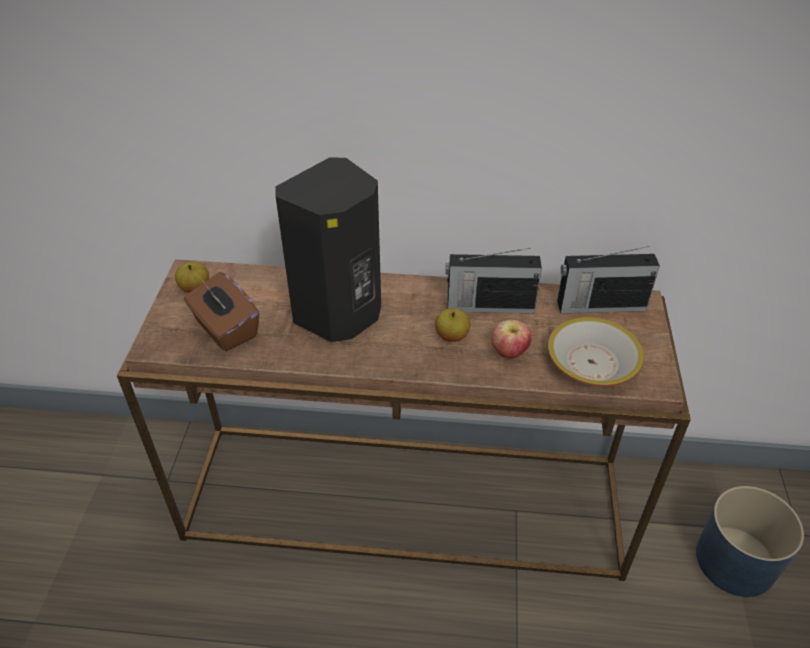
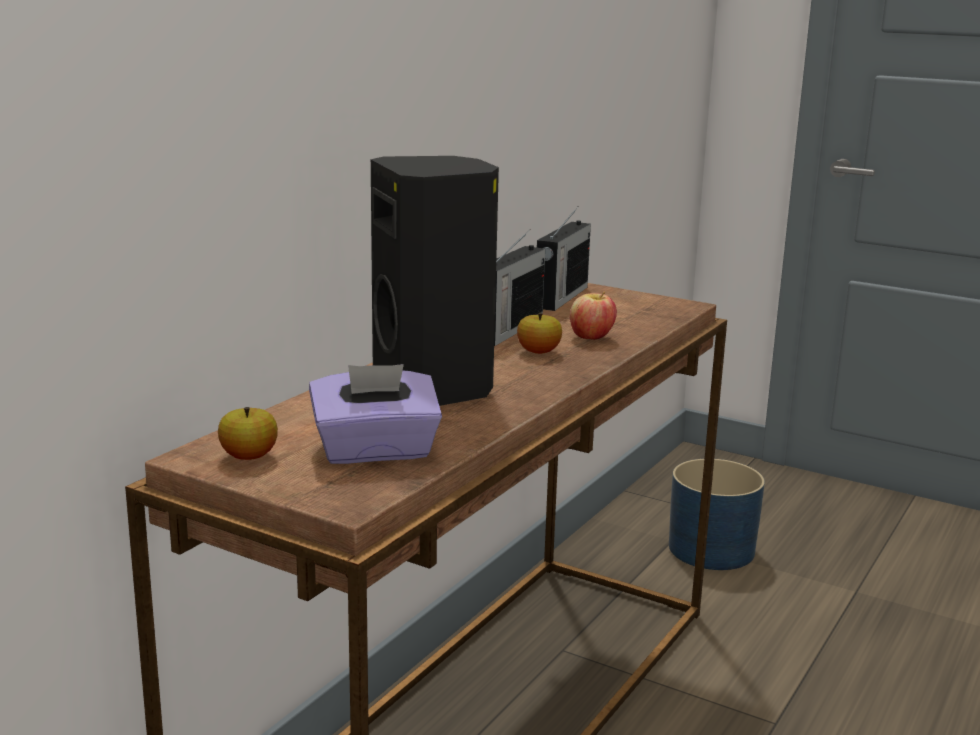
camera: 65 degrees left, 25 degrees down
(225, 329) = (375, 451): brown tissue box -> purple tissue box
(591, 363) = (639, 316): bowl -> none

